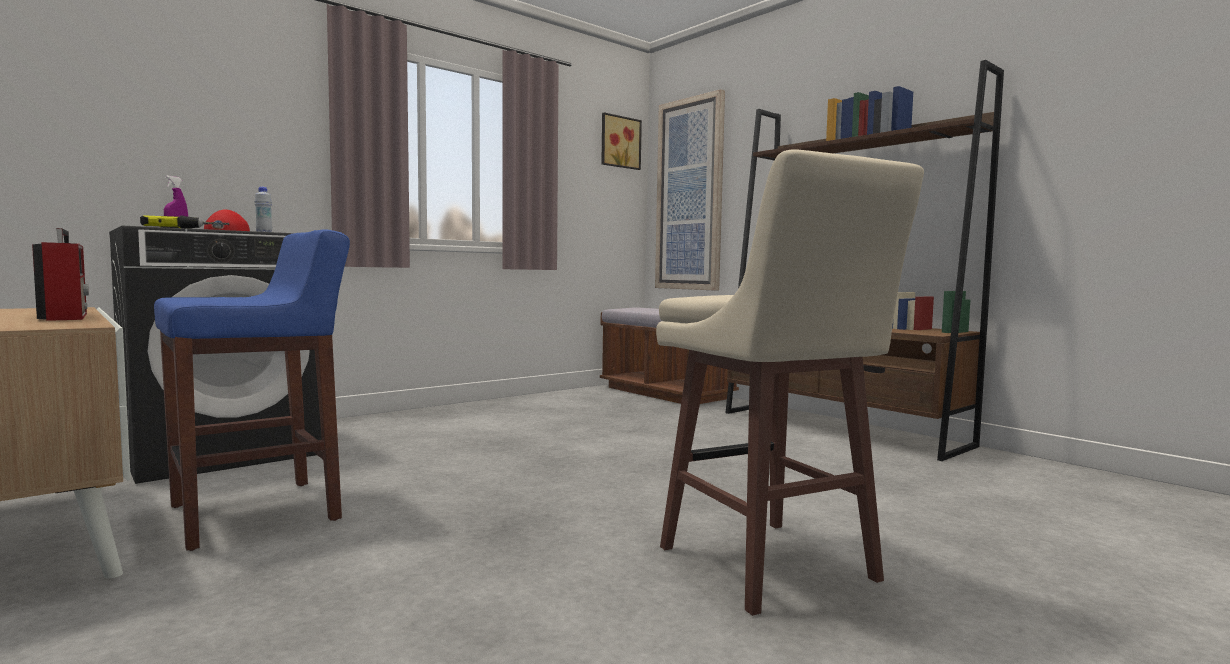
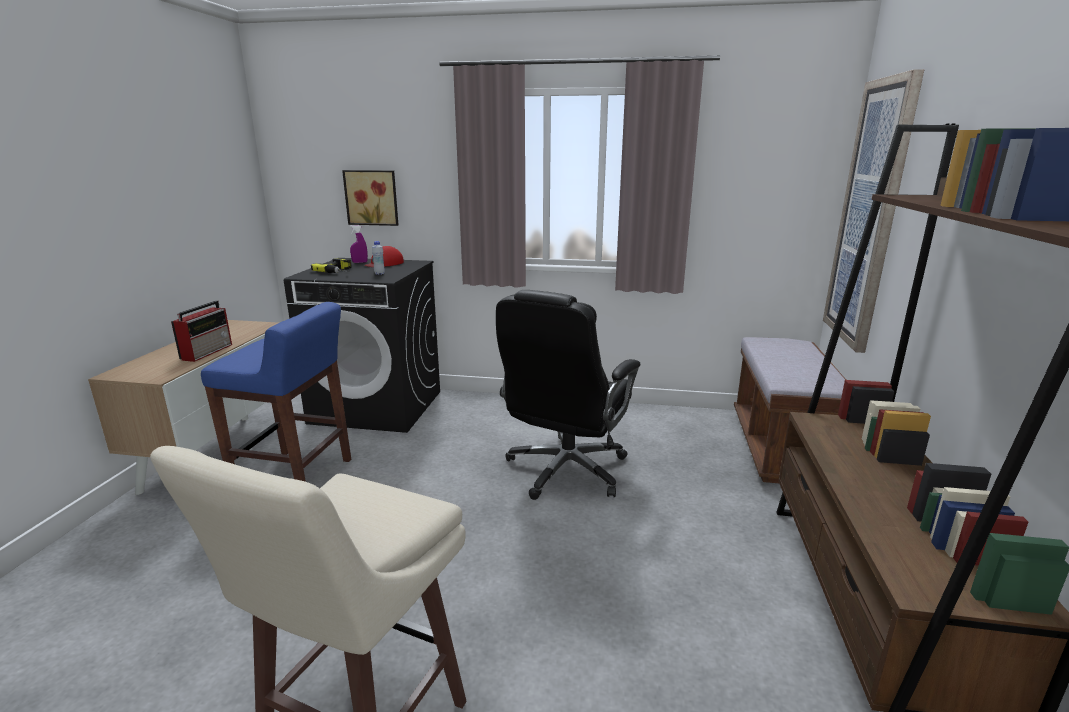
camera: 50 degrees right, 15 degrees up
(556, 432) = (565, 470): none -> black office chair
(619, 142) = (802, 137): picture -> picture (372, 197)

